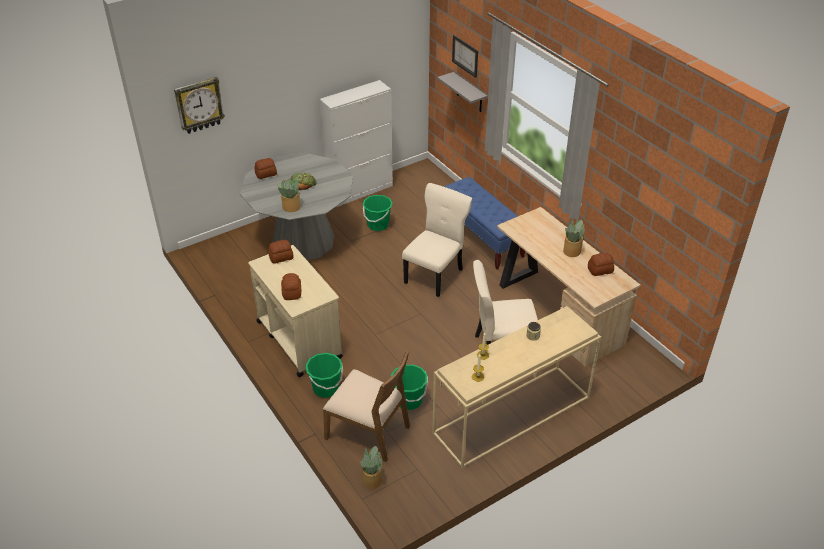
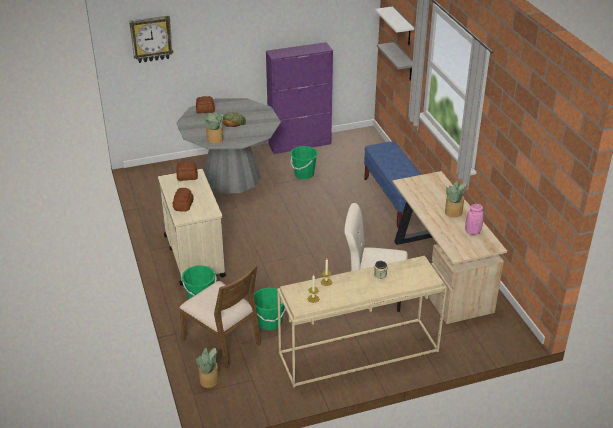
camera: 15 degrees right, 5 degrees down
(360, 191) = (300, 144): white cabinet -> purple cabinet
(435, 275) = (338, 223): beige chair -> none
(465, 56) = (402, 26): picture -> white shelf
(599, 270) = (472, 232): bread -> pink vase

